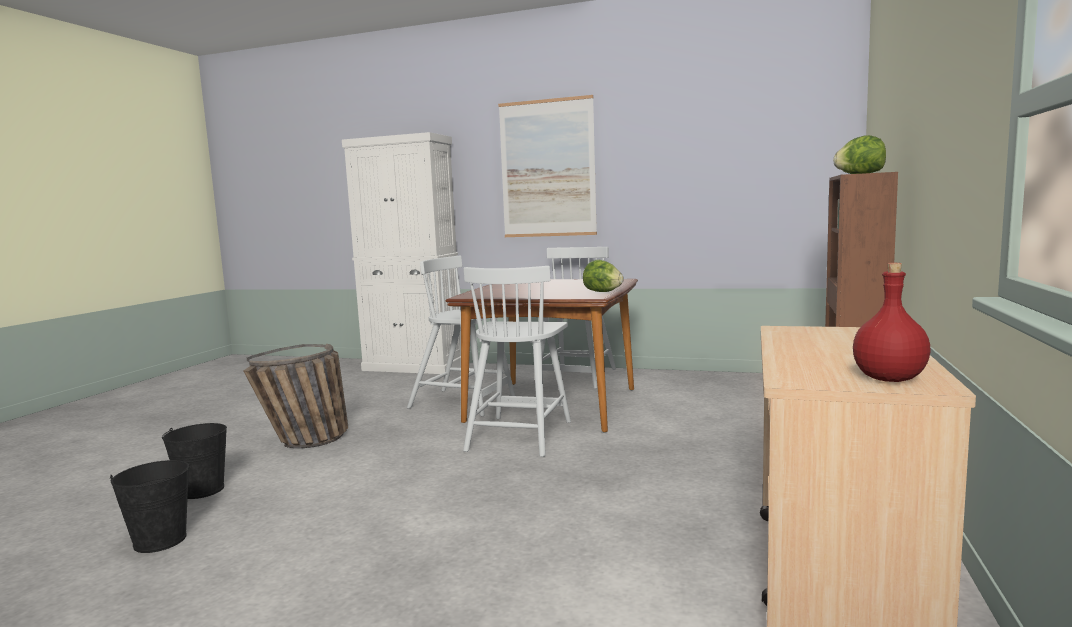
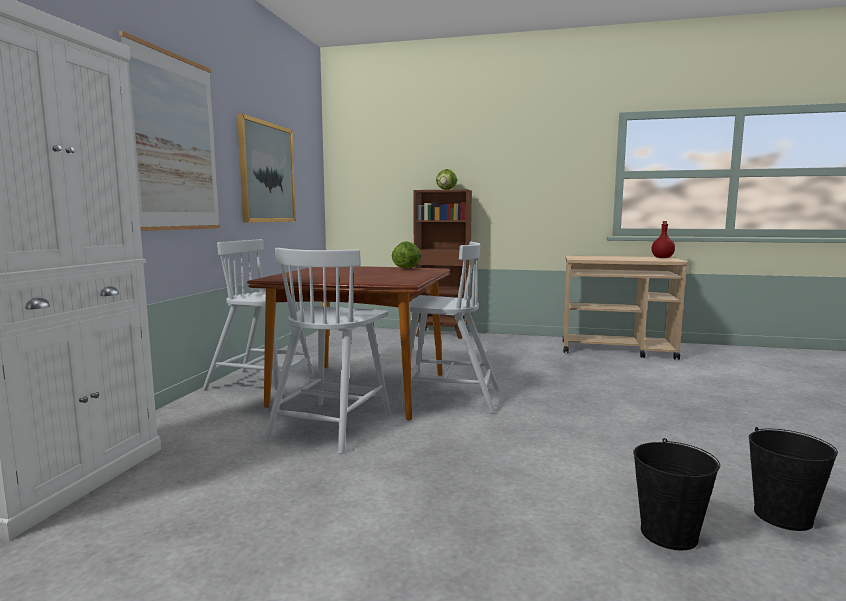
camera: 95 degrees left, 0 degrees up
(306, 443) = (486, 499): basket -> none
(690, 173) = (267, 173): none -> picture

